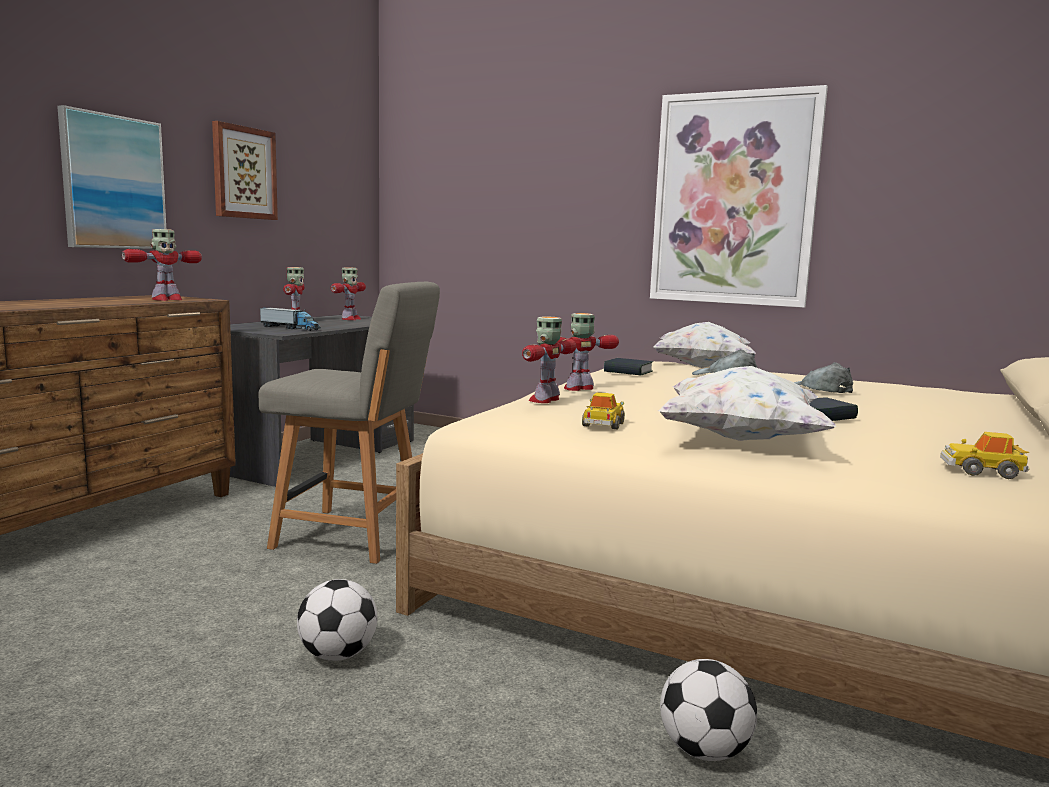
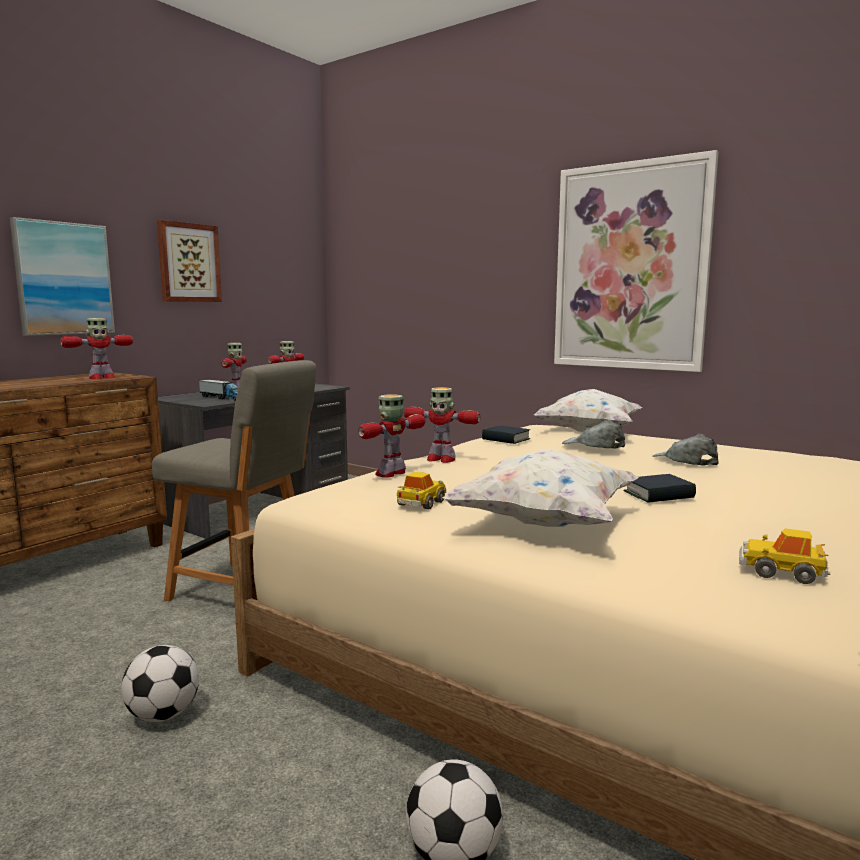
camera: 10 degrees right, 0 degrees up
(579, 388) = (440, 459): toy robot -> toy robot turned 135 degrees counterclockwise

